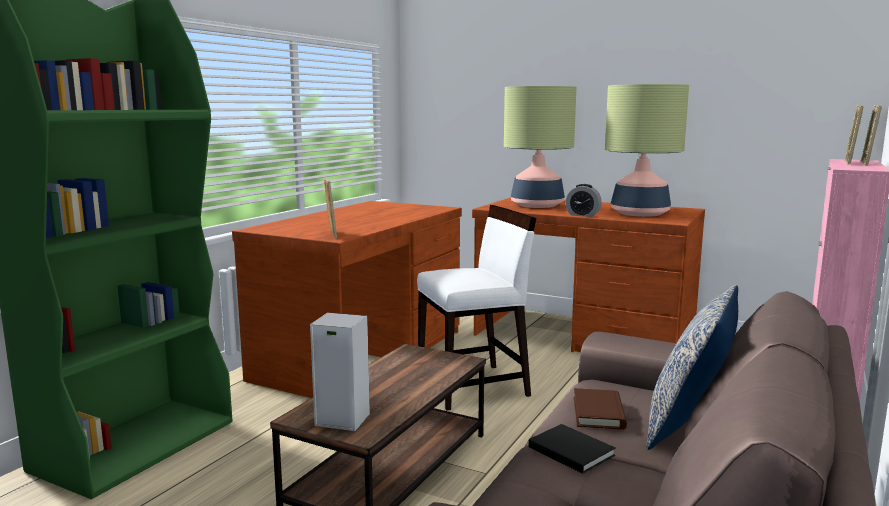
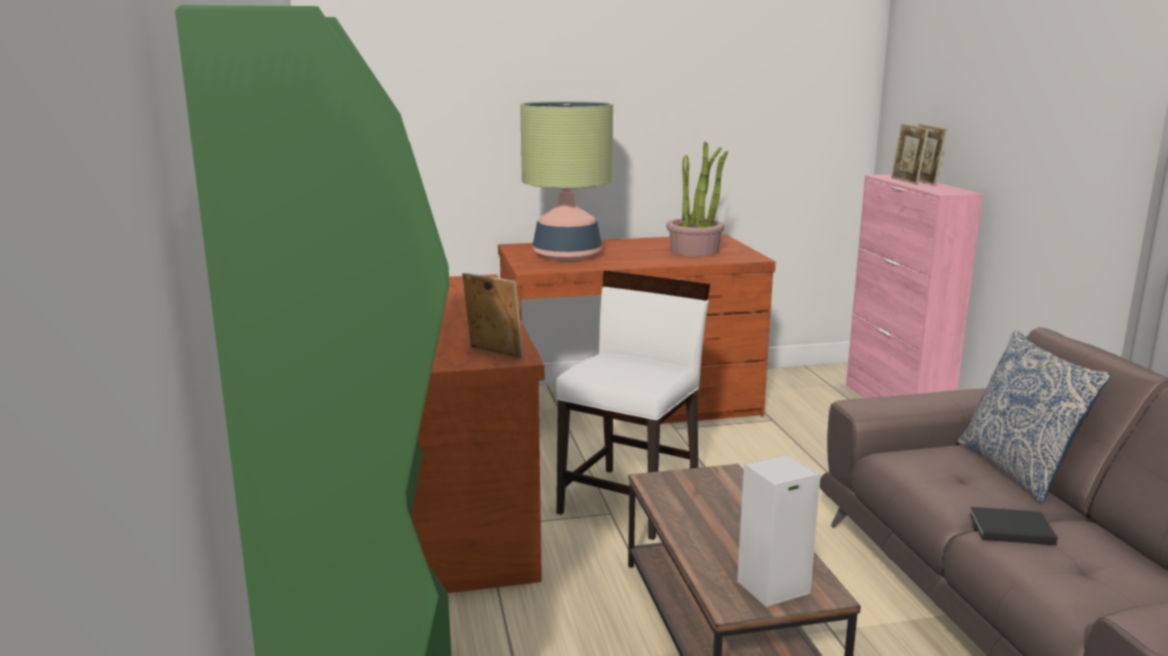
camera: 40 degrees left, 5 degrees up
(582, 215) = (654, 263): alarm clock -> none
(598, 413) = (954, 485): brown book -> none
(640, 213) = (695, 251): table lamp -> potted plant

